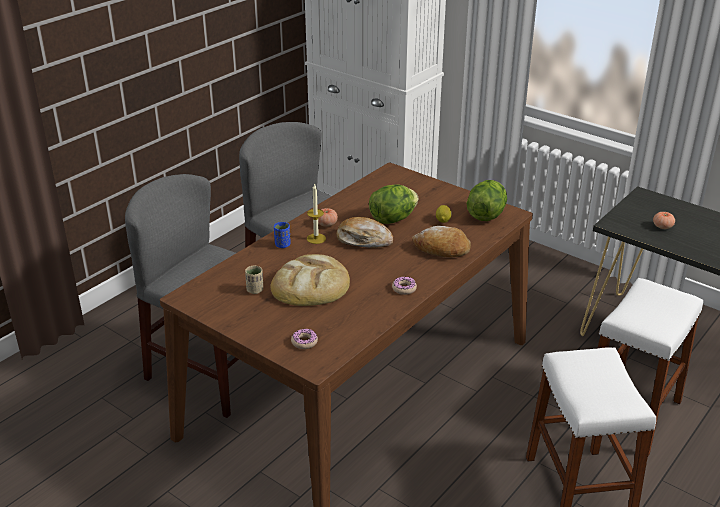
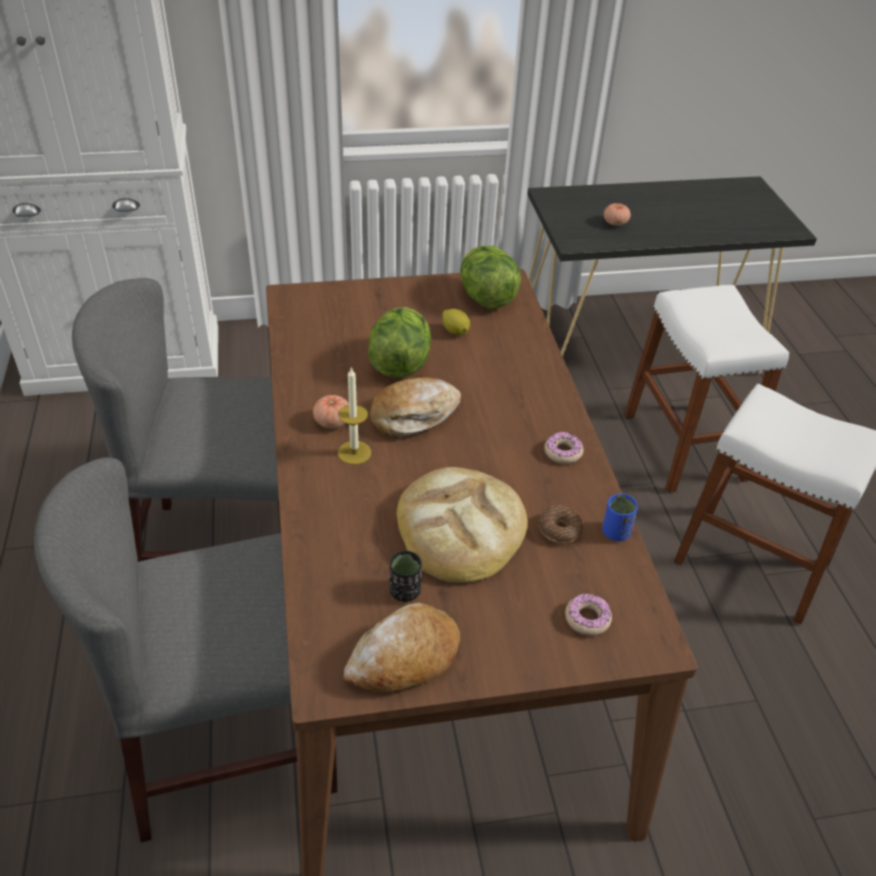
camera: 50 degrees left, 10 degrees up
(255, 290) = (405, 591): beige cup -> black cup
(282, 245) = (326, 492): blue cup -> blue cup (615, 532)
(349, 311) = (559, 529): none -> donut
(441, 249) = (514, 371): bread -> bread (404, 658)

